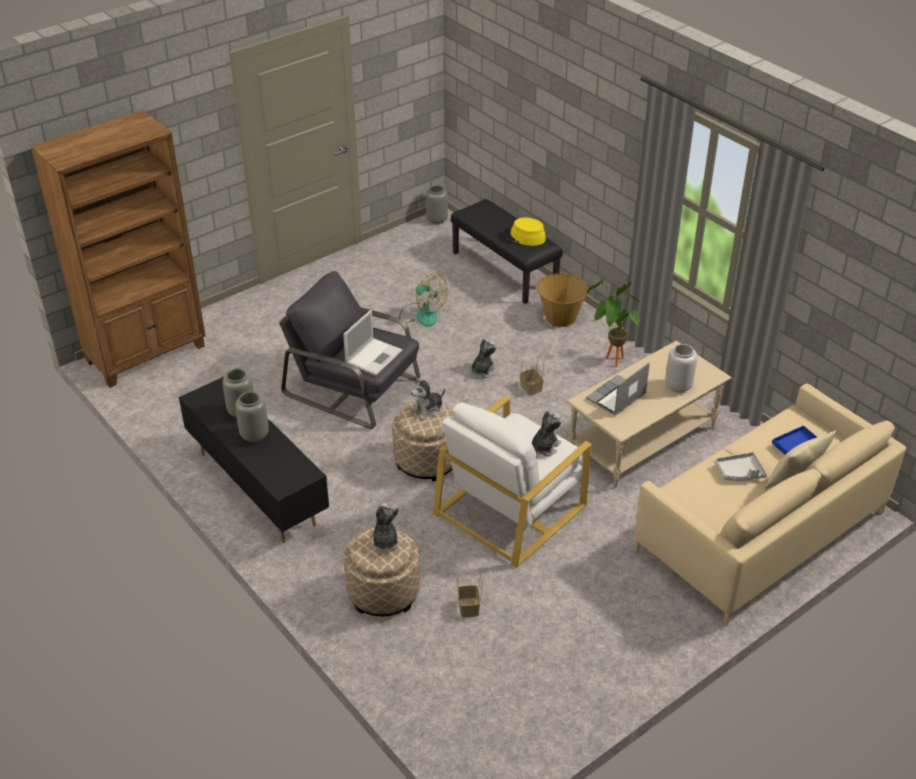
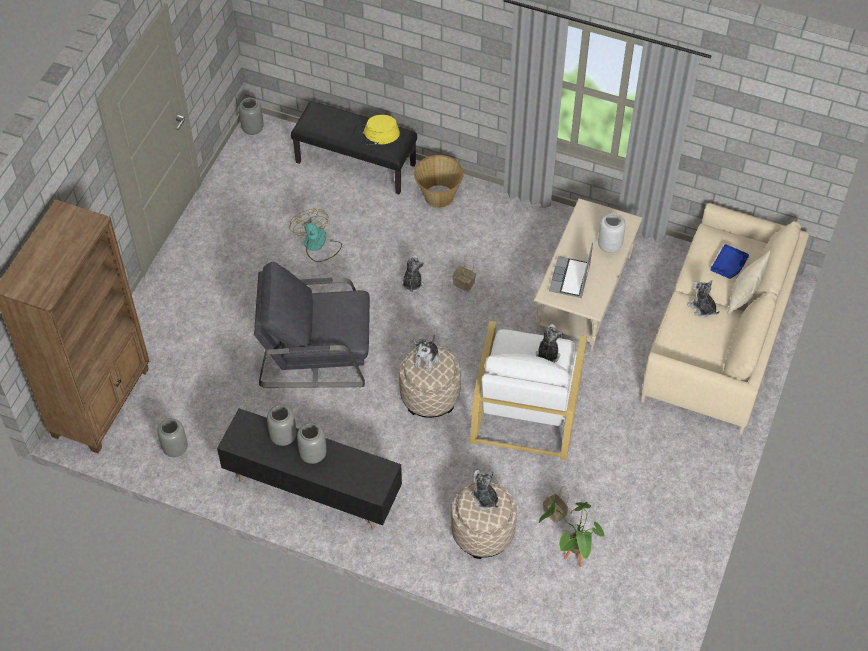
camera: 30 degrees left, 15 degrees up
(172, 409) = (175, 448): none -> grey vase
(374, 356) = (345, 325): laptop -> none
(422, 314) = (317, 245): fan -> fan turned 120 degrees counterclockwise
(610, 361) = (510, 225): potted plant -> potted plant (571, 561)
(739, 472) = (702, 308): grey tray -> plush toy

